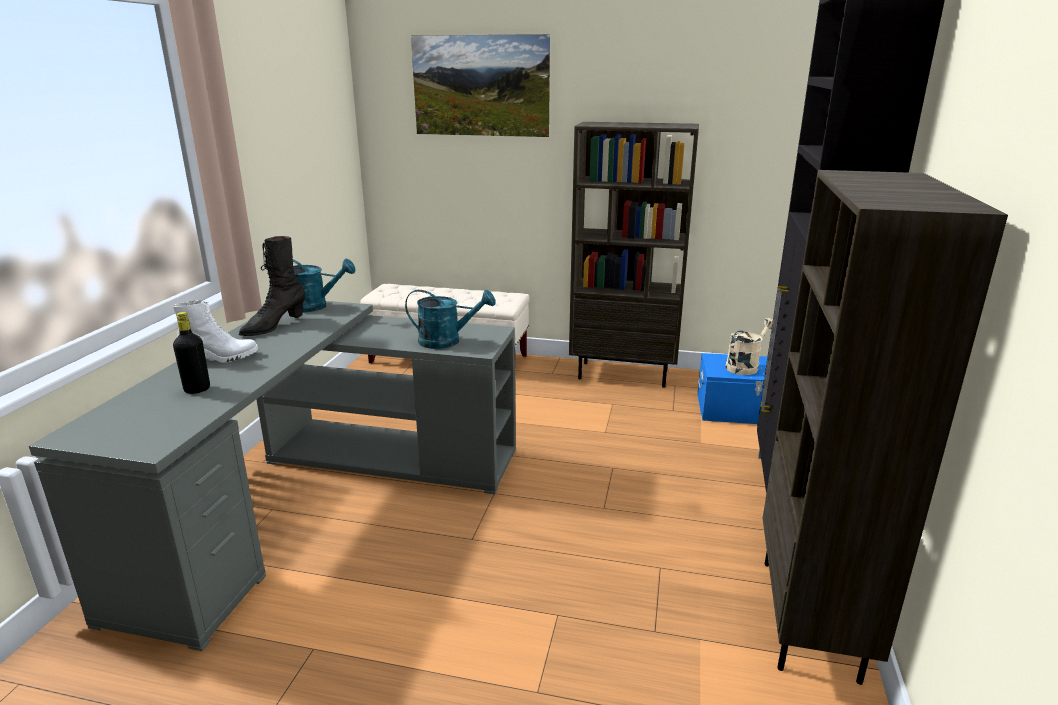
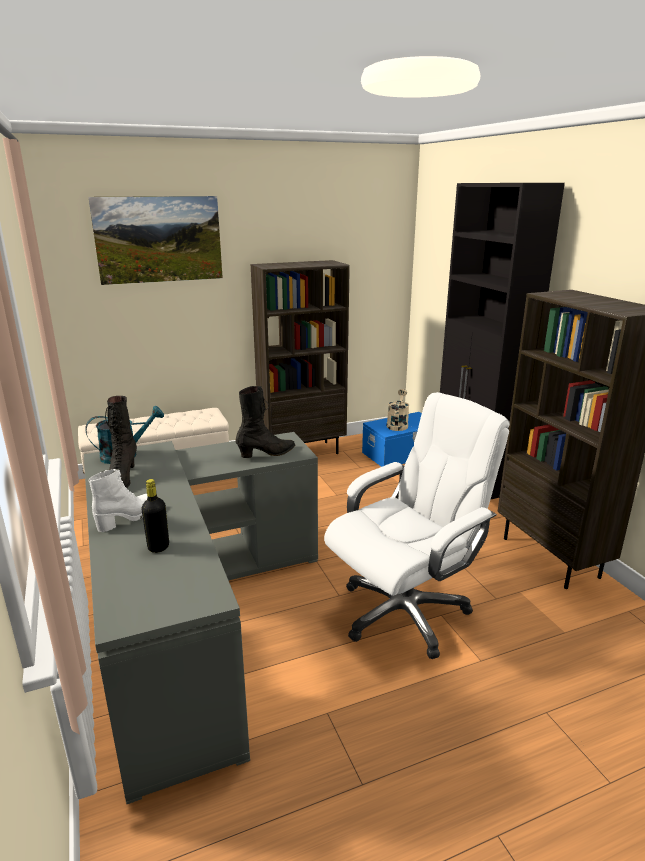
camera: 35 degrees left, 0 degrees up
(447, 341) = (267, 454): turquoise watering can -> black boot
(520, 589) = (405, 611): none -> white office chair

